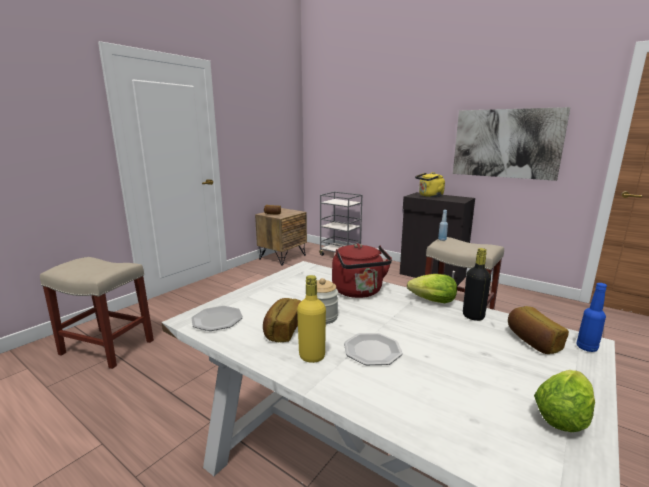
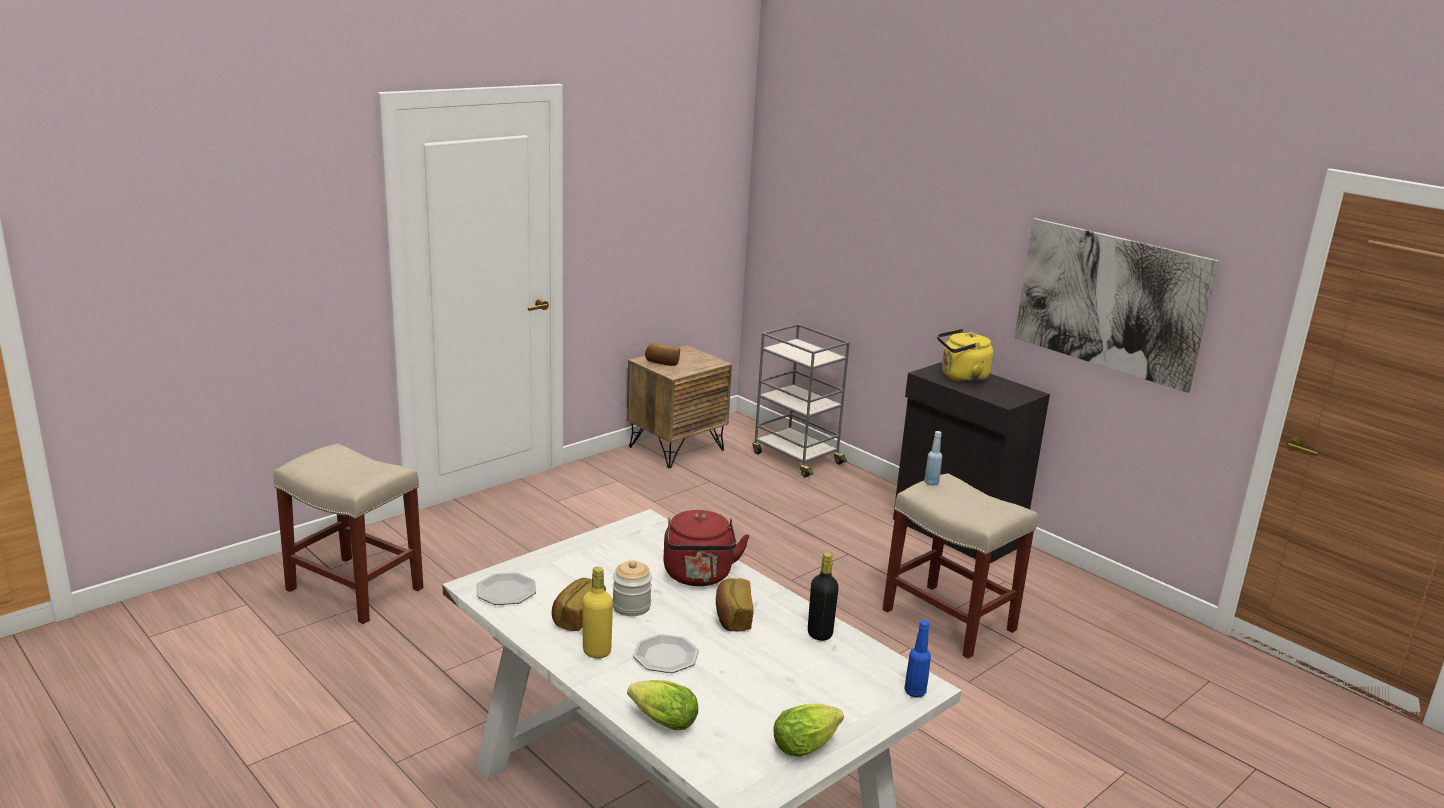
camera: 10 degrees right, 5 degrees up
(430, 301) = (783, 604): lettuce -> lettuce (660, 721)
(532, 341) = (859, 675): bread -> bread (732, 618)

